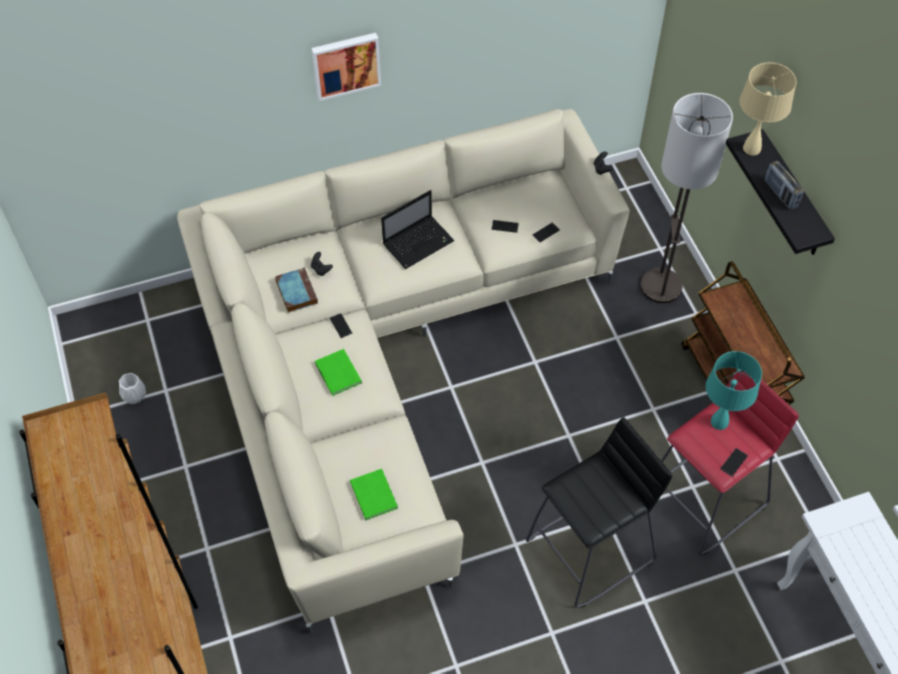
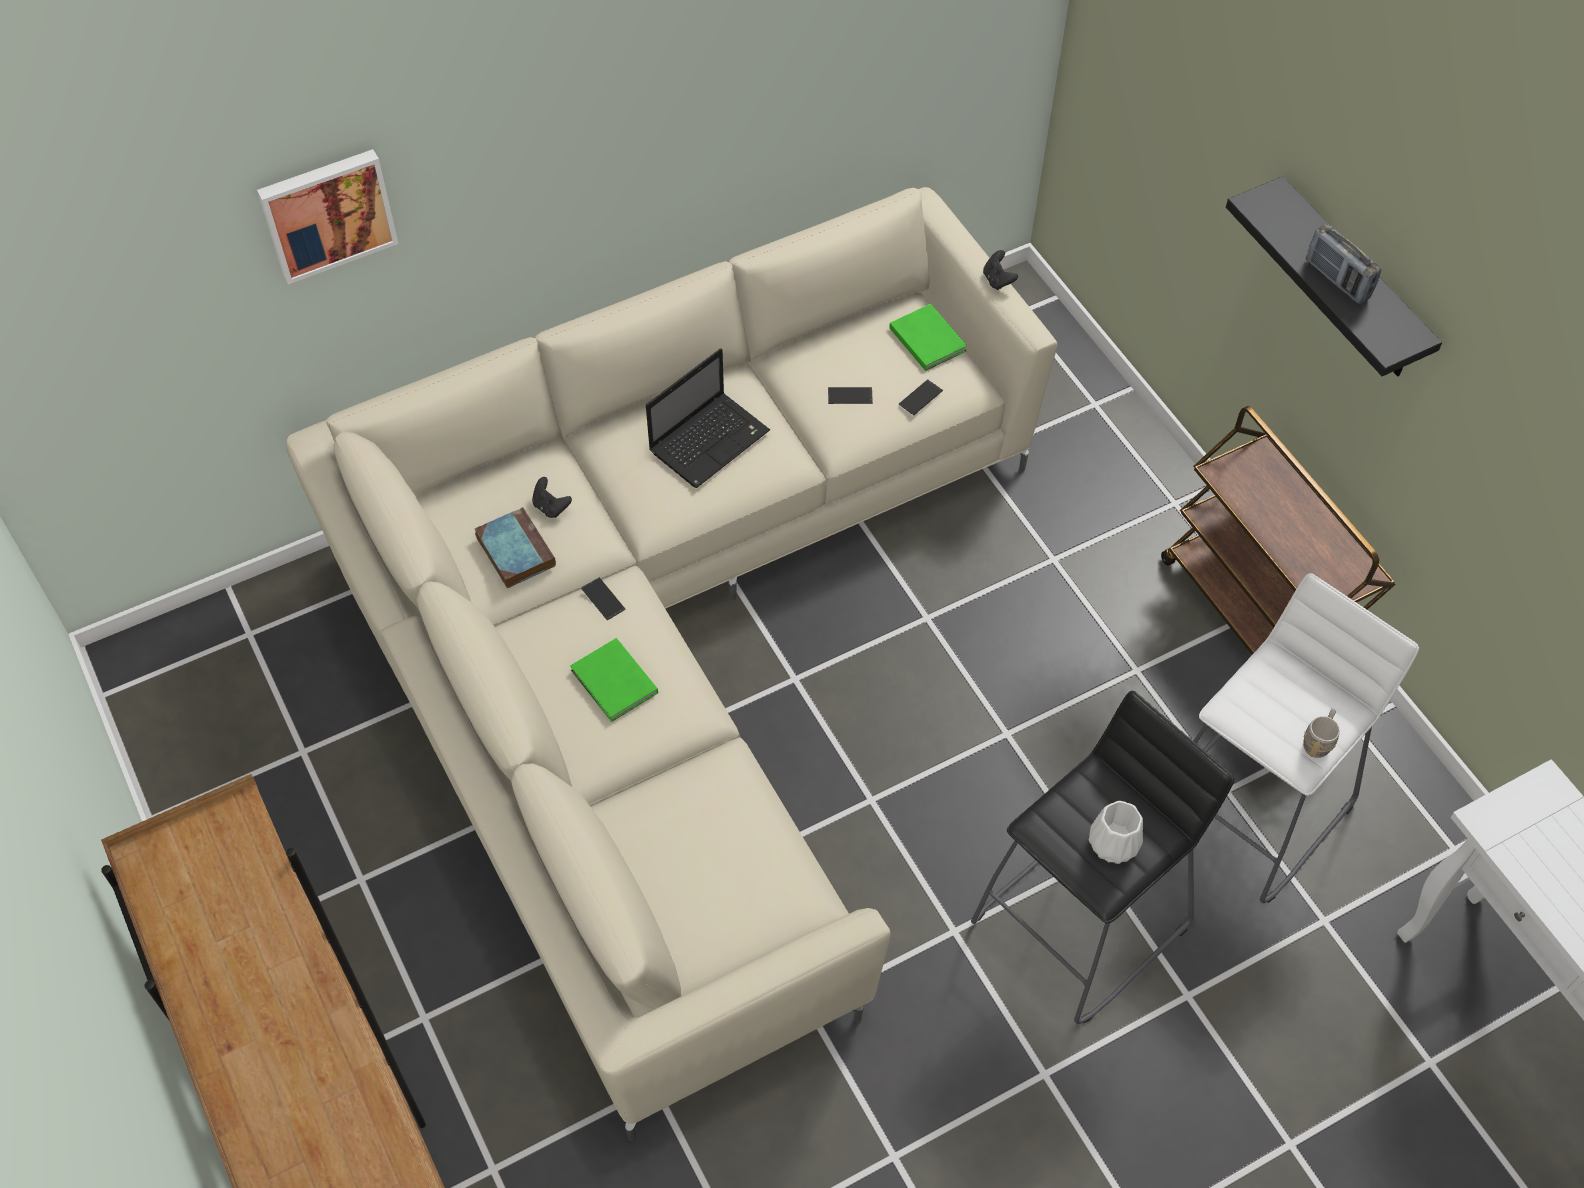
camera: 10 degrees left, 0 degrees up
(135, 394) = (249, 766): white vase -> white vase (1113, 842)
(346, 64) = (557, 145): picture -> picture (327, 213)
(374, 494) = (716, 882): green book -> green book (927, 338)
(661, 286) = (1109, 466): floor lamp -> none
(705, 499) = (1252, 808): red stool -> white stool
(719, 422) = (1279, 676): turquoise table lamp -> none
(733, 462) = (1318, 741): phone -> grey mug
(752, 148) = (1273, 210): beige table lamp -> none

